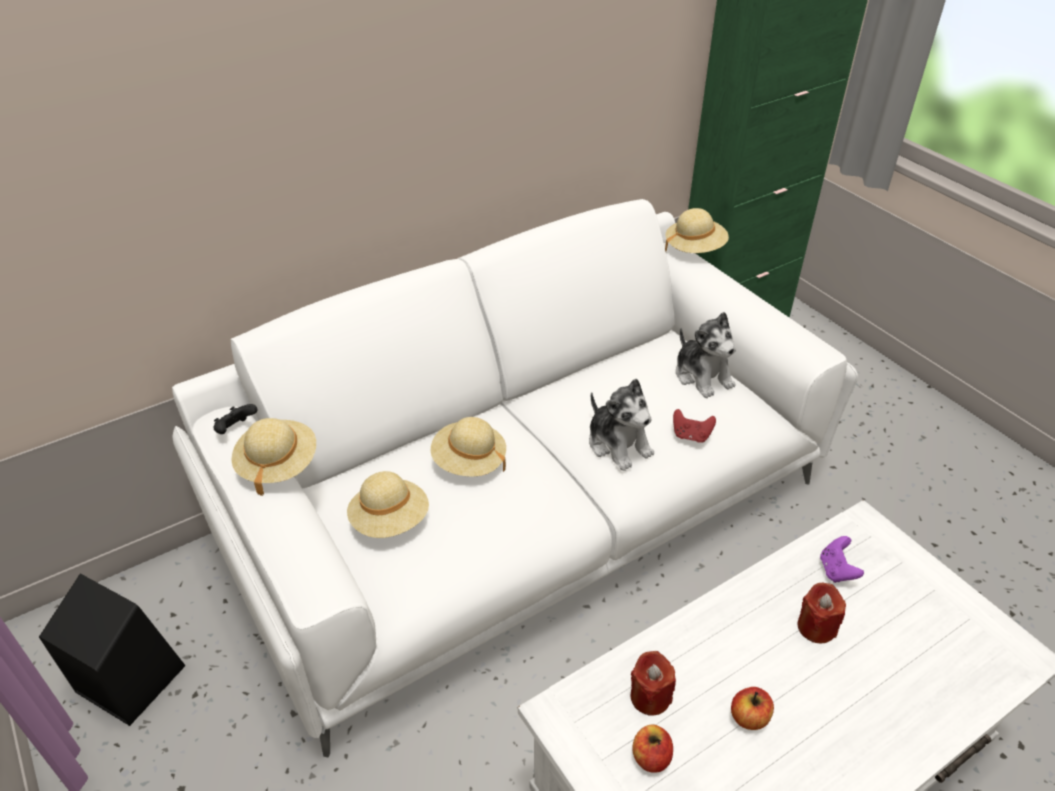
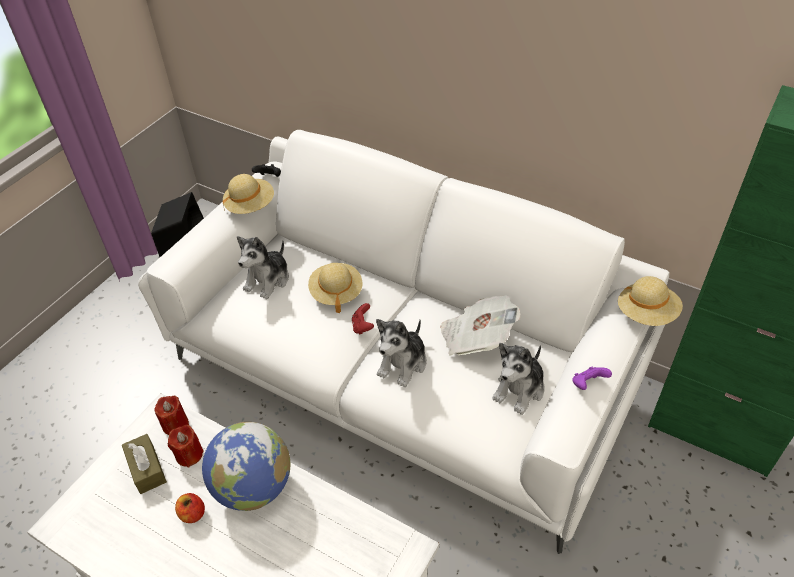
camera: 65 degrees right, 5 degrees up
(390, 521) = (268, 280): beige hat -> plush toy
(620, 378) = (476, 338): none -> newspaper
(651, 757) = (146, 469): apple -> brown tissue box
(691, 436) = (440, 403): red game controller -> red game controller (362, 326)
(733, 638) = (253, 487): none -> globe
(816, 627) = (284, 537): red candle -> red candle (175, 424)
(836, 570) = (347, 539): purple game controller -> purple game controller (587, 384)

